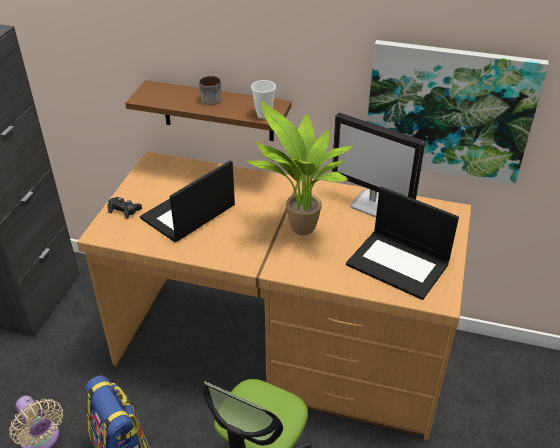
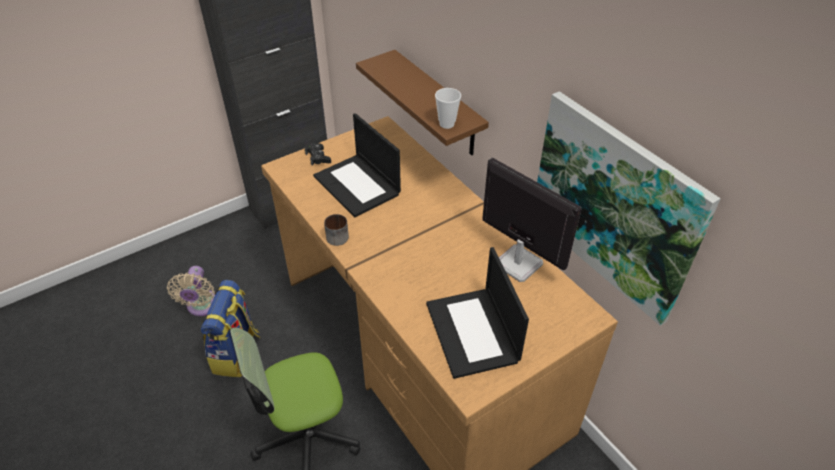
camera: 40 degrees right, 5 degrees up
(188, 213) = (358, 185): laptop -> laptop turned 120 degrees counterclockwise
(208, 98) = (421, 88): mug -> mug (336, 235)
(299, 230) = (425, 250): potted plant -> none
(372, 204) = (517, 263): monitor -> monitor turned 150 degrees clockwise

